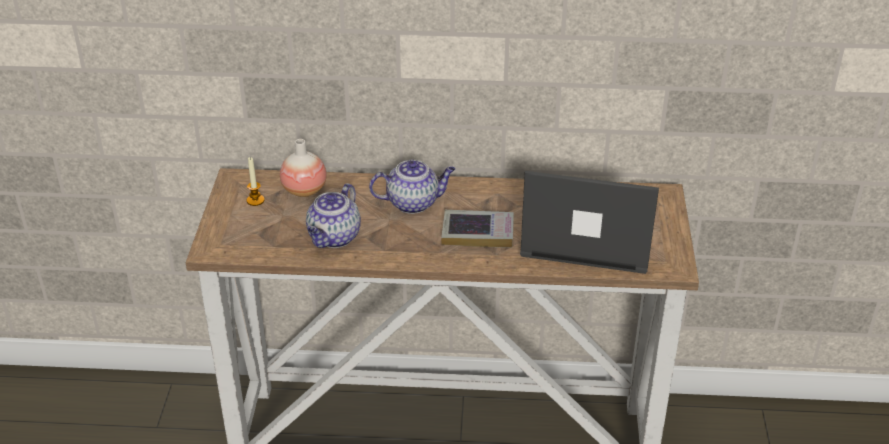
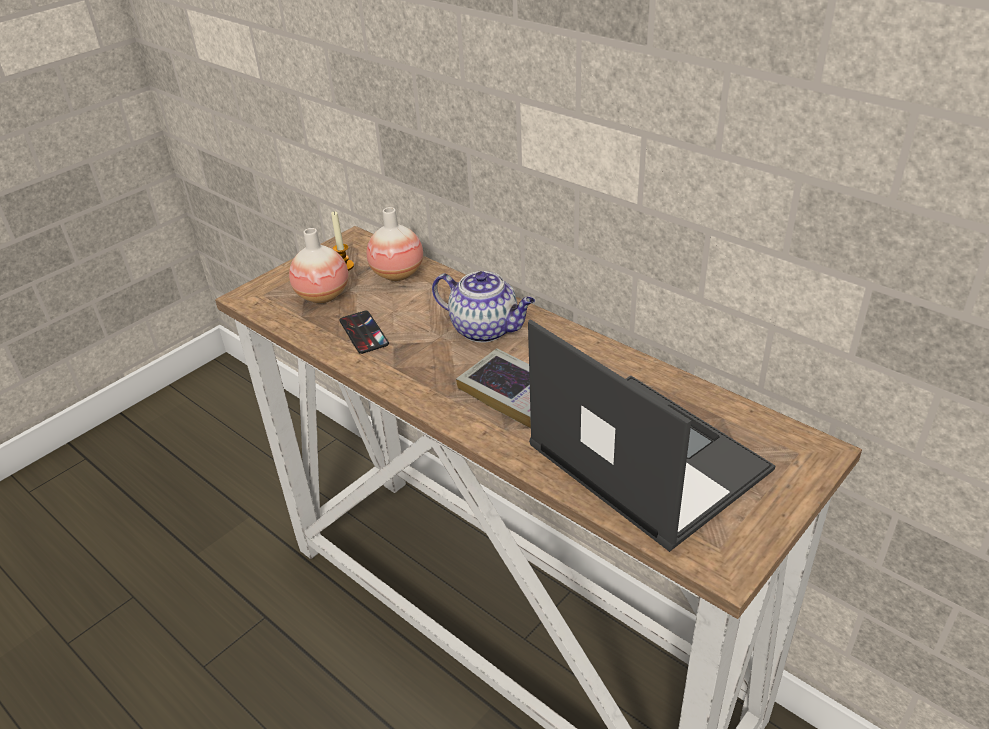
camera: 40 degrees right, 0 degrees up
(269, 226) = (323, 295): none -> vase
(334, 238) = (363, 332): teapot -> phone

